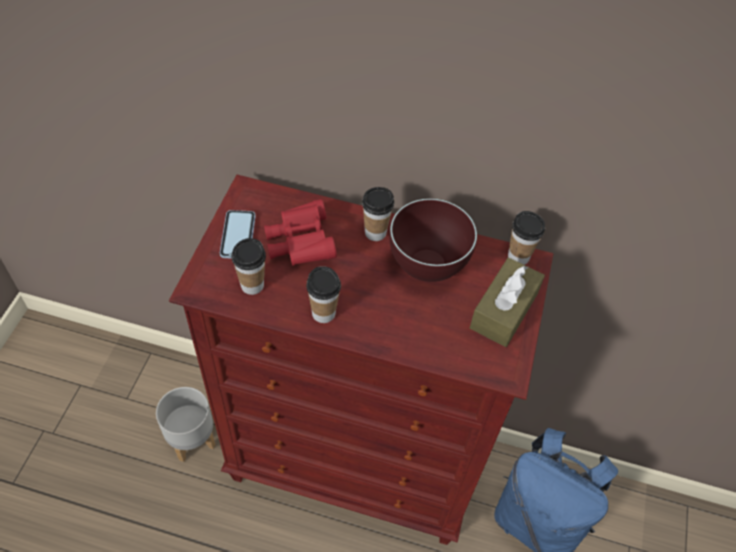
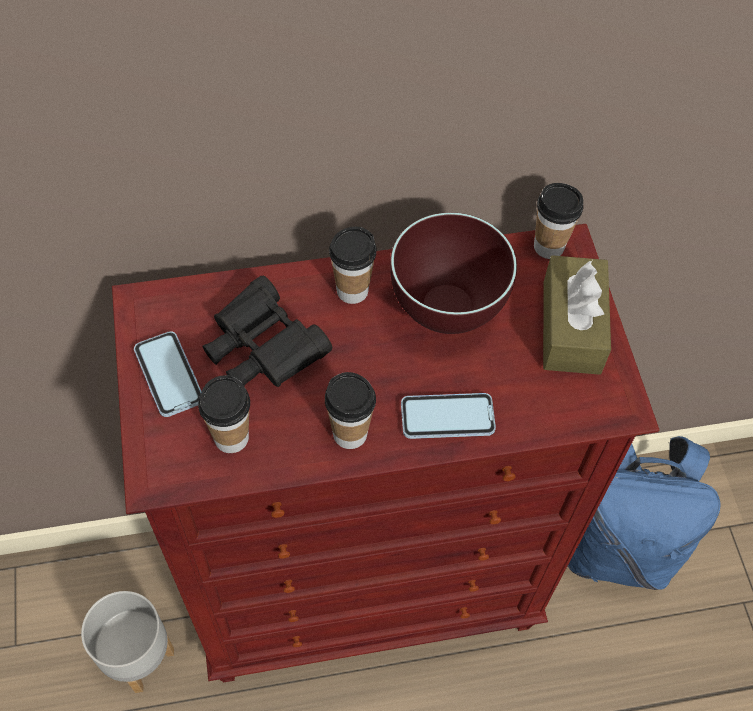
camera: 25 degrees left, 5 degrees up
(300, 244) = (262, 350): red binoculars -> black binoculars
(389, 330) = (447, 417): none -> phone

